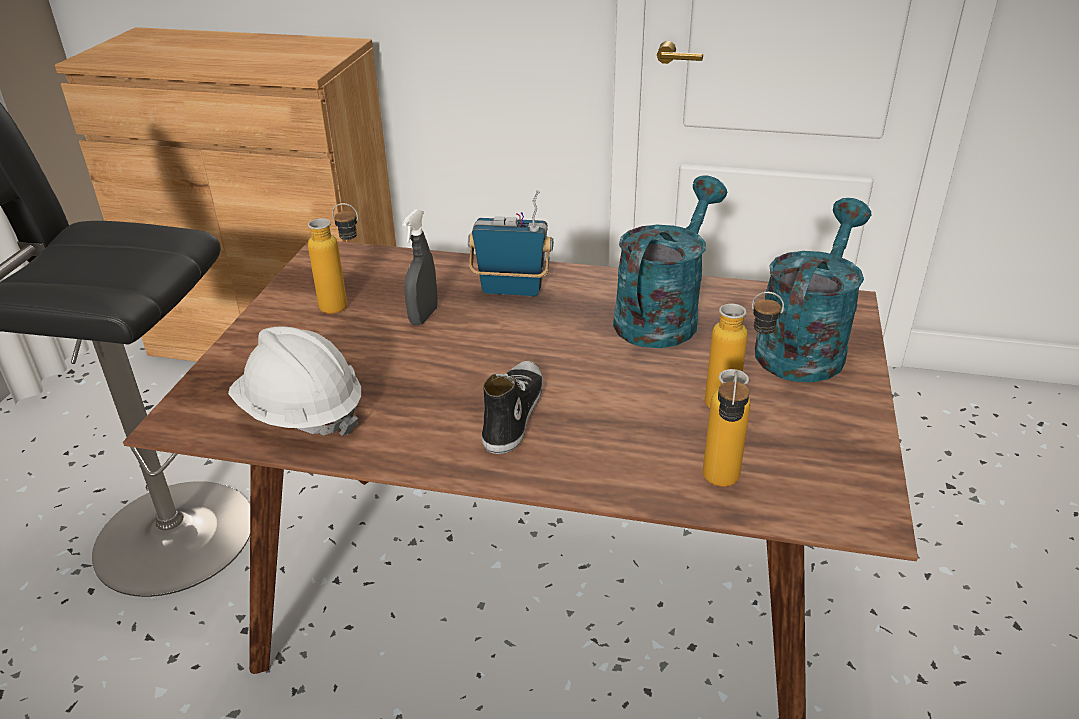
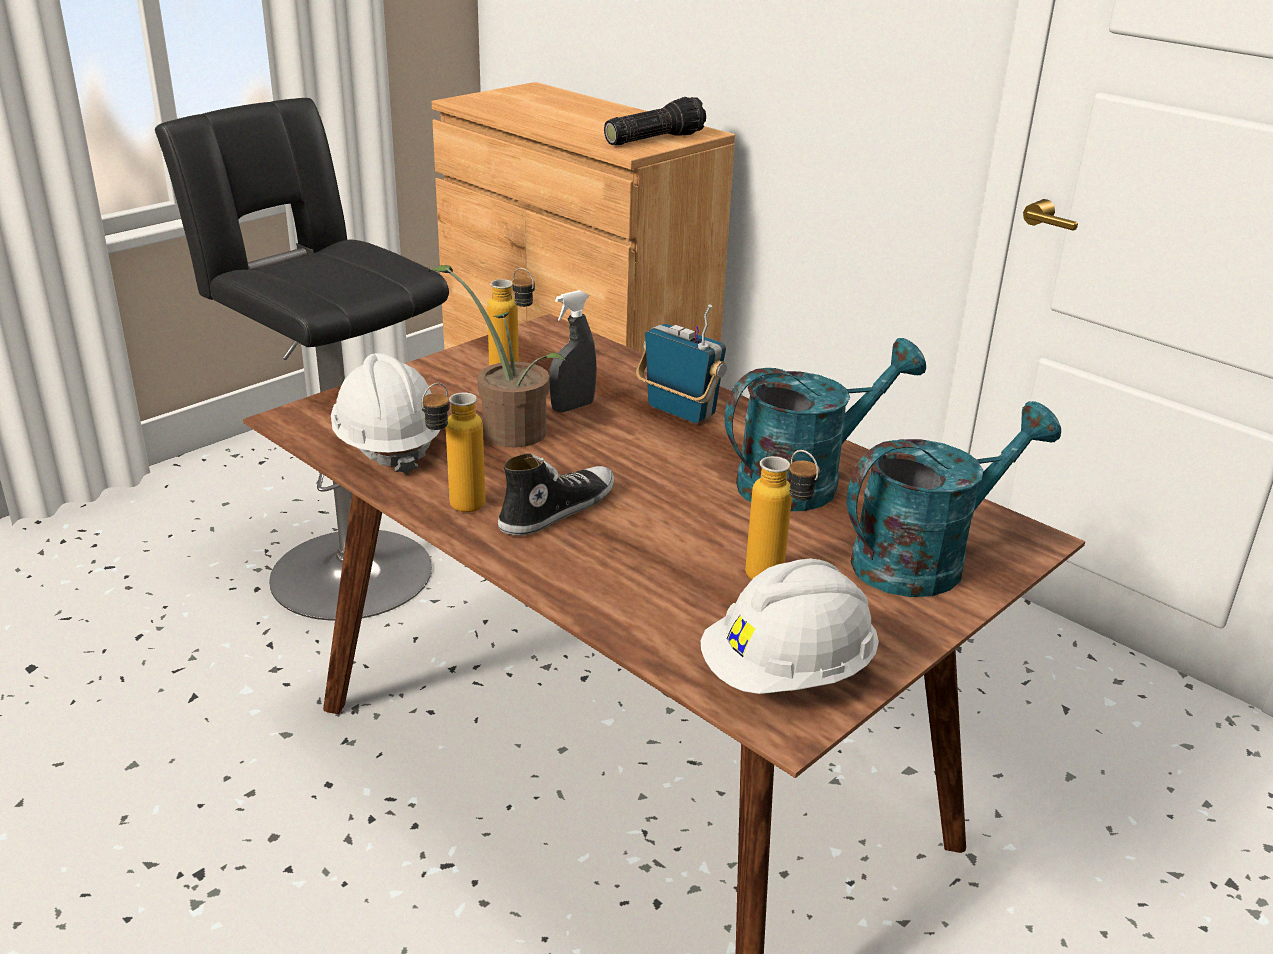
camera: 30 degrees right, 5 degrees down
(311, 57) = (653, 138): none -> flashlight
(390, 356) = (507, 428): none -> potted plant
(720, 486) = (673, 637): bottle -> bottle (455, 510)
(825, 478) = (788, 674): none -> white hard hat

